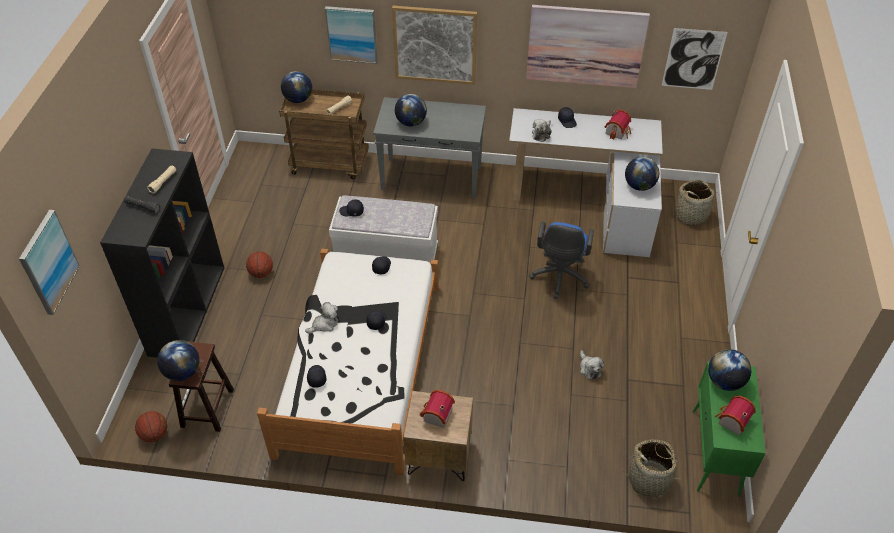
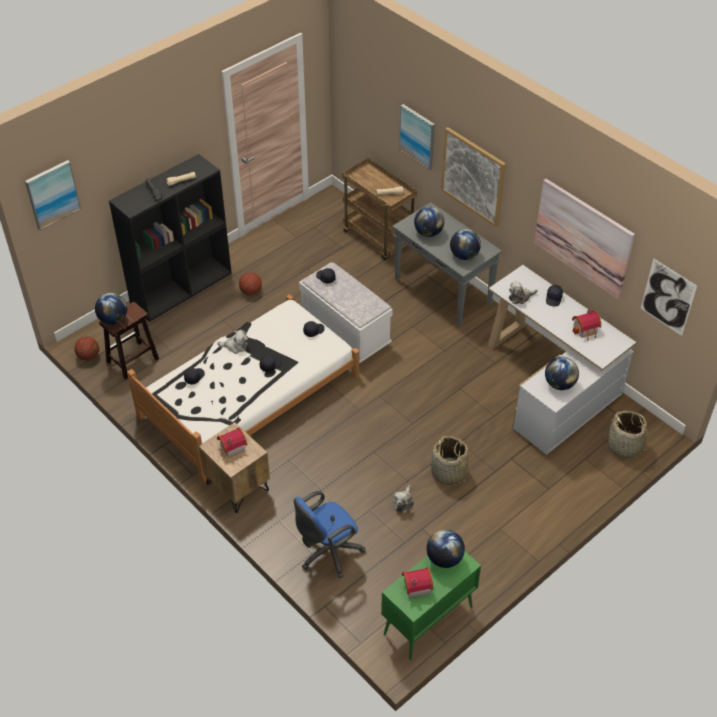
camera: 40 degrees right, 0 degrees up
(298, 99) = (367, 171): globe -> globe (464, 255)
(559, 278) = (456, 425): blue office chair -> blue office chair (327, 553)
(650, 479) = (359, 602): basket -> basket (449, 473)

